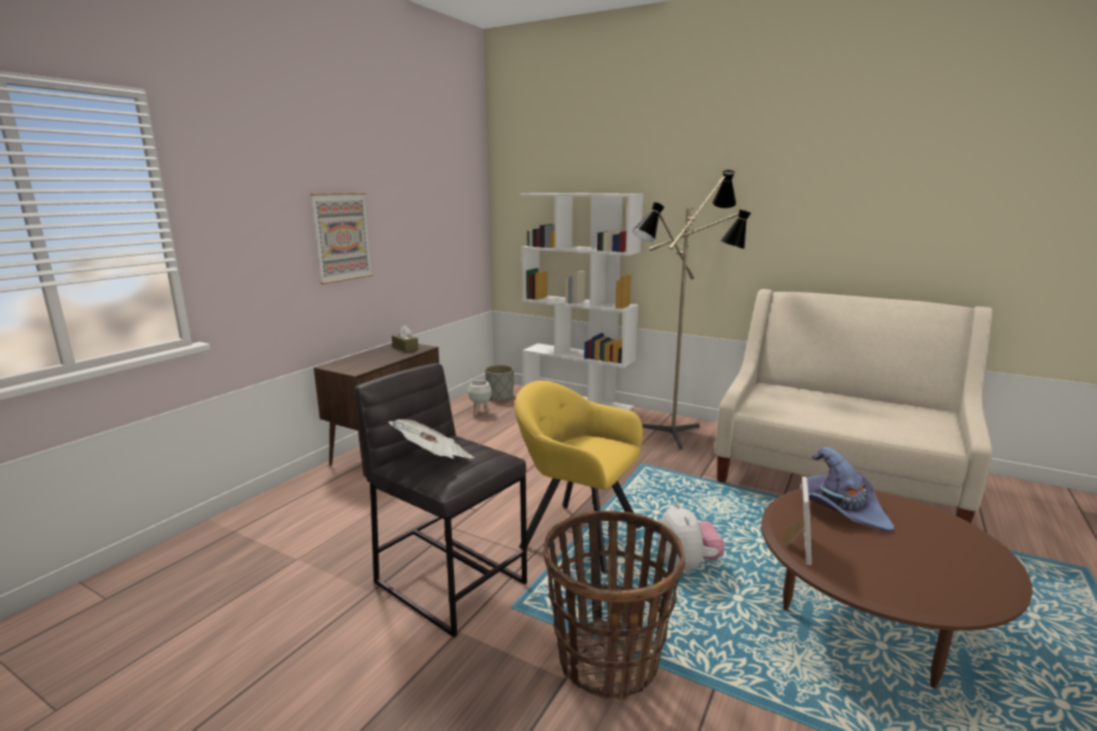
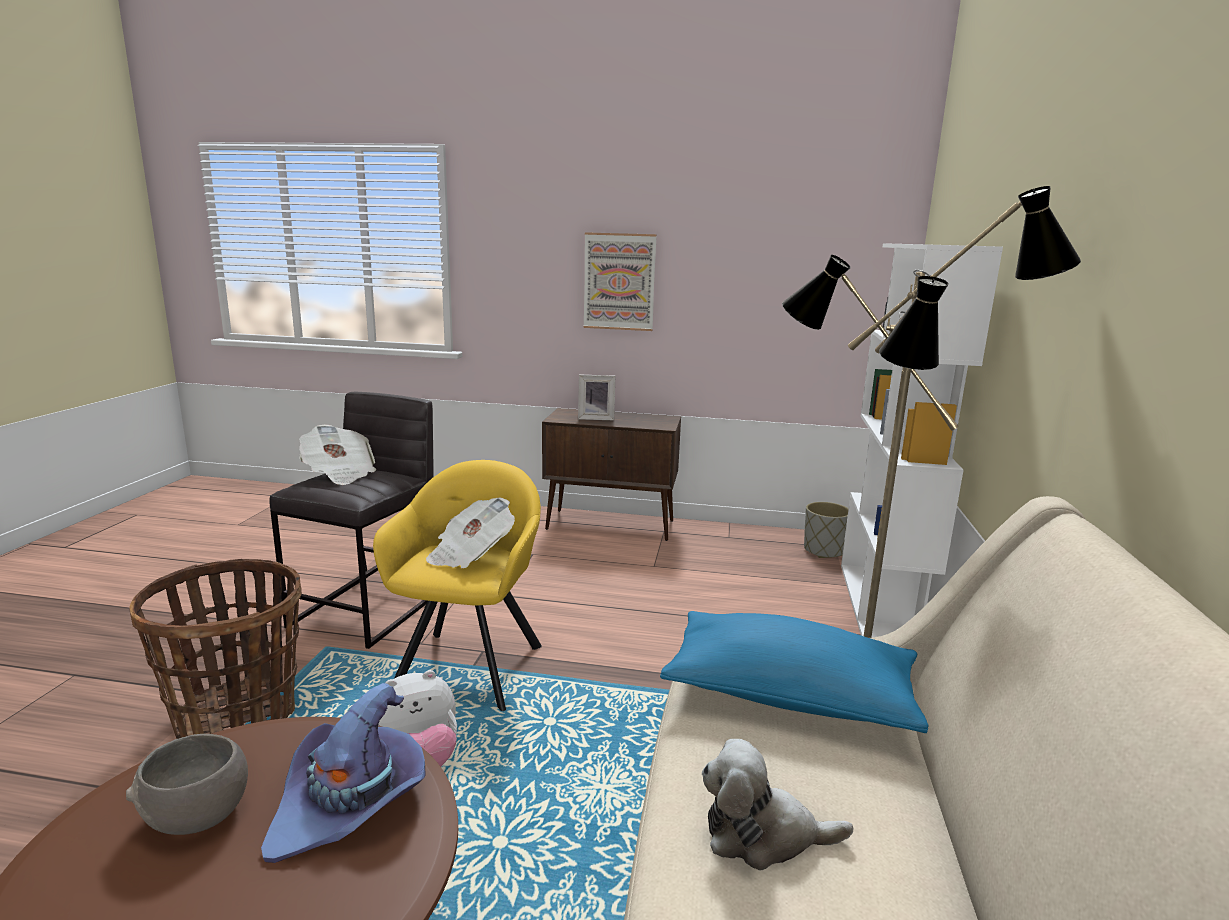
camera: 70 degrees right, 0 degrees up
(405, 348) = (653, 421): brown tissue box -> none
(480, 413) = (755, 549): white planter -> none
(586, 445) = (470, 554): none -> newspaper
(767, 398) = (789, 695): none -> blue pillow
(796, 547) = (236, 741): picture frame -> picture frame (596, 418)
(860, 417) = (763, 835): none -> plush toy
(866, 555) = (196, 815): none -> grey bowl

